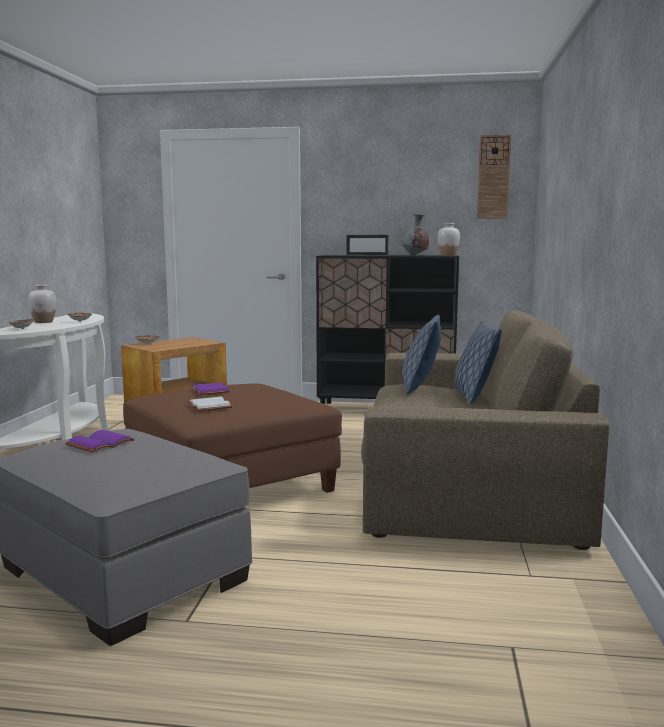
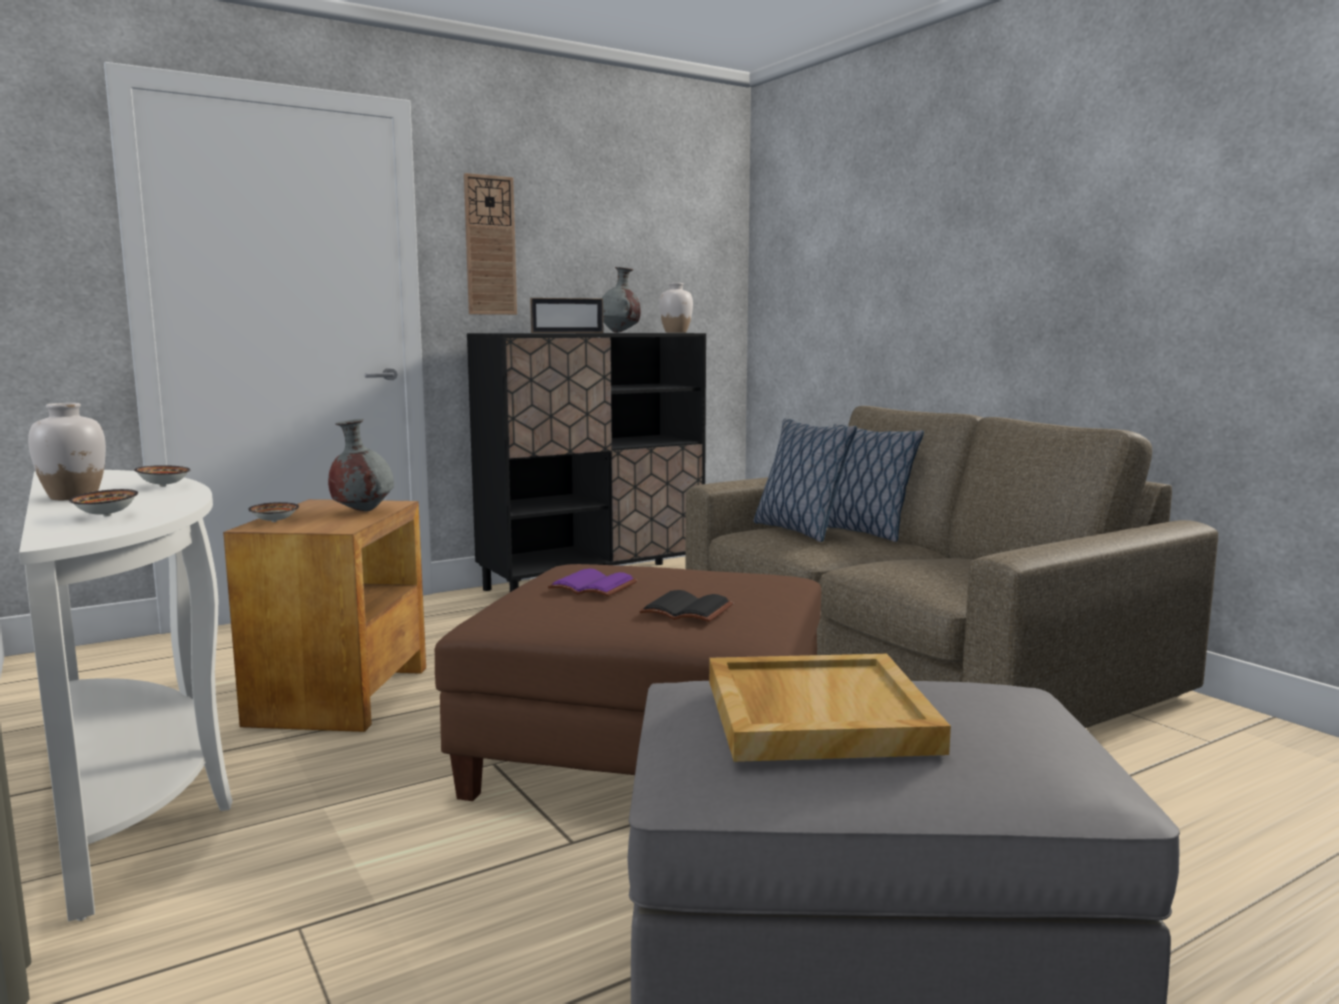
camera: 40 degrees left, 0 degrees up
(100, 443) = (815, 714): purple book -> beige tray
(188, 344) = (362, 511): none -> grey vase
(211, 406) = (689, 610): white book -> black book
(493, 177) = (699, 218): wall clock -> wall clock (490, 245)

